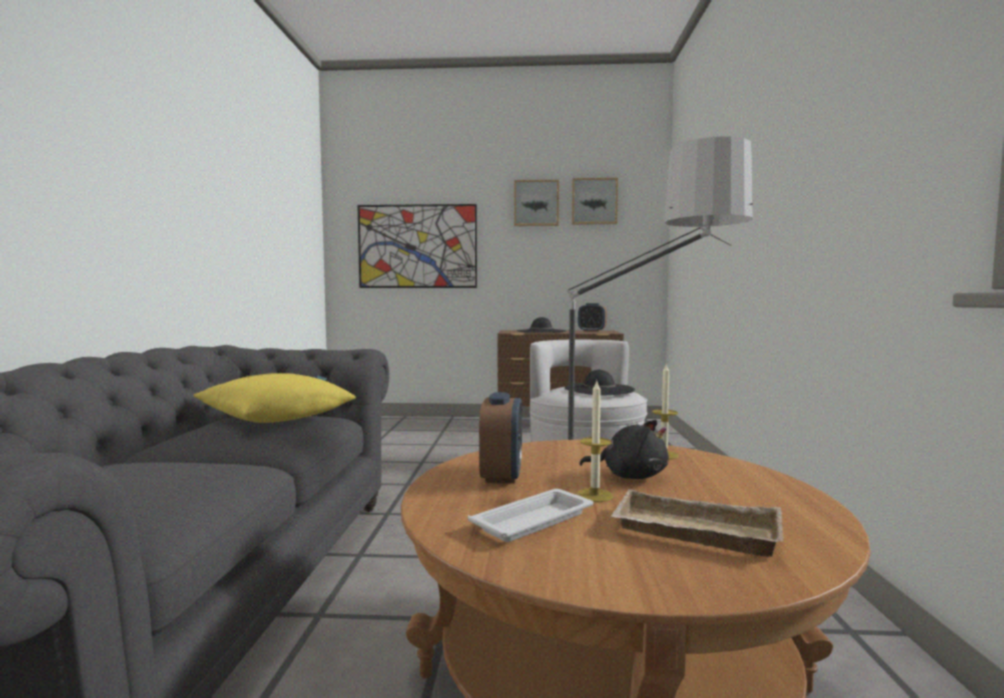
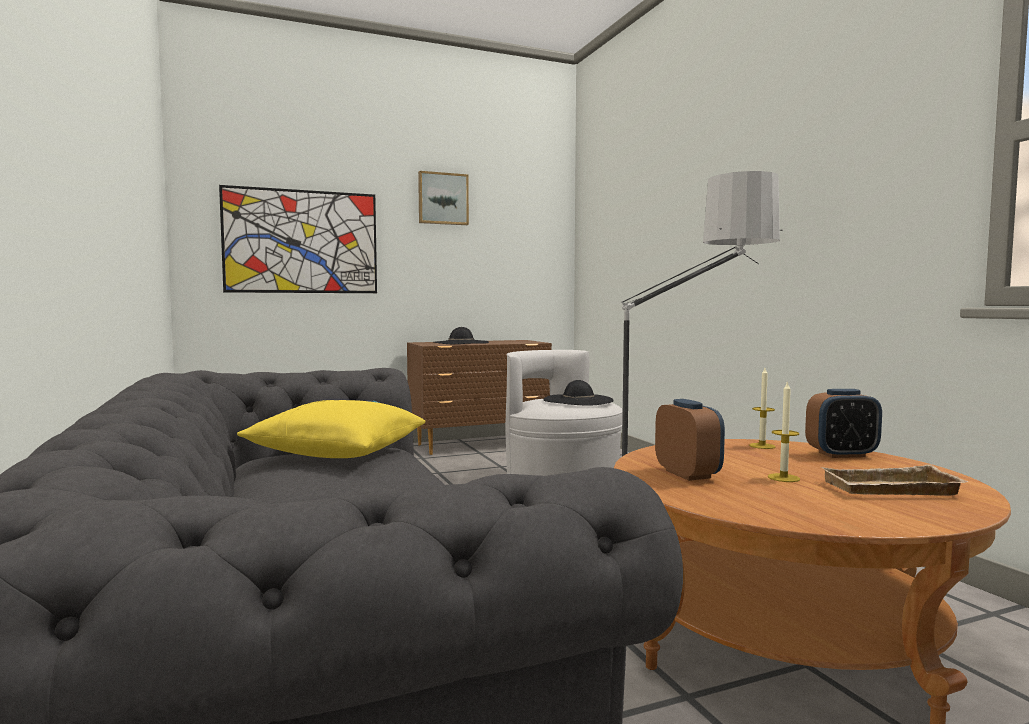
camera: 25 degrees left, 0 degrees up
(535, 521) = (787, 499): white tray -> none
(592, 331) = (511, 341): alarm clock -> alarm clock (842, 454)
(594, 201) = (503, 201): picture -> none
(630, 476) = (775, 462): black plush toy -> none

